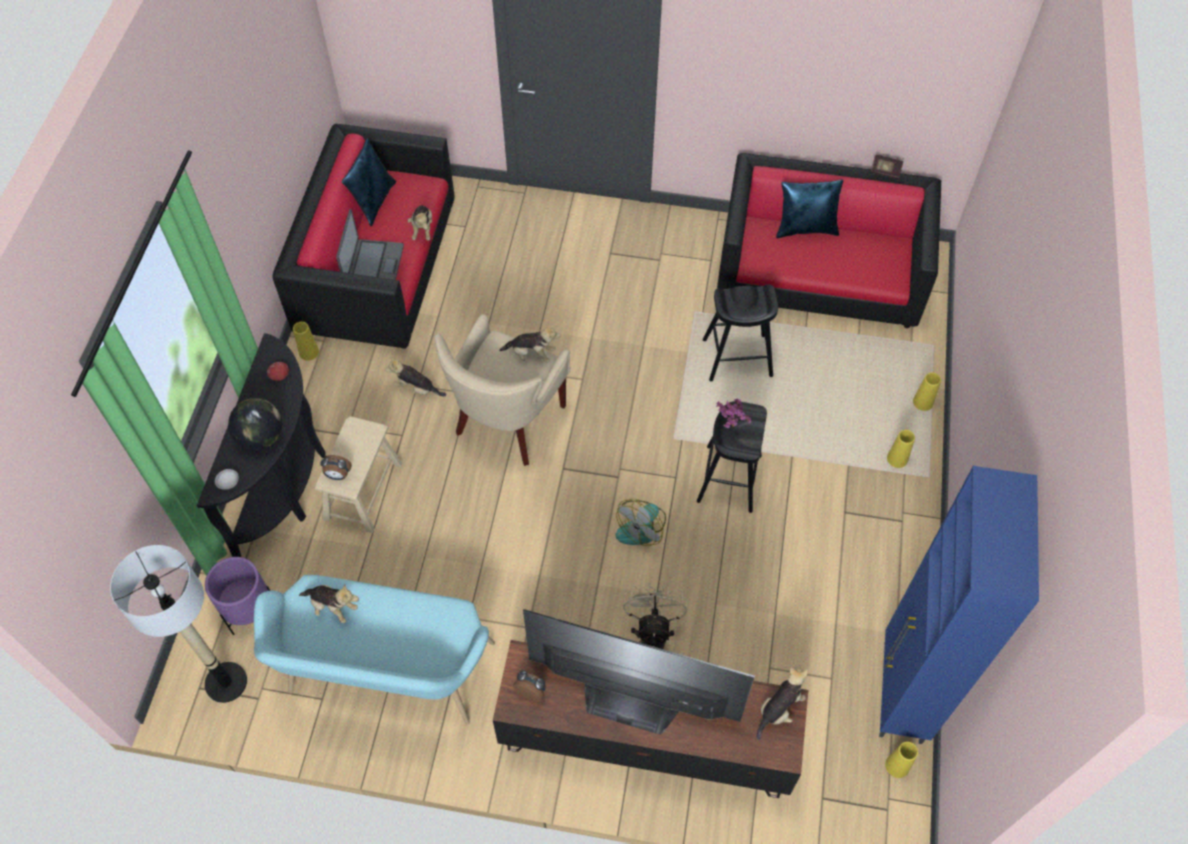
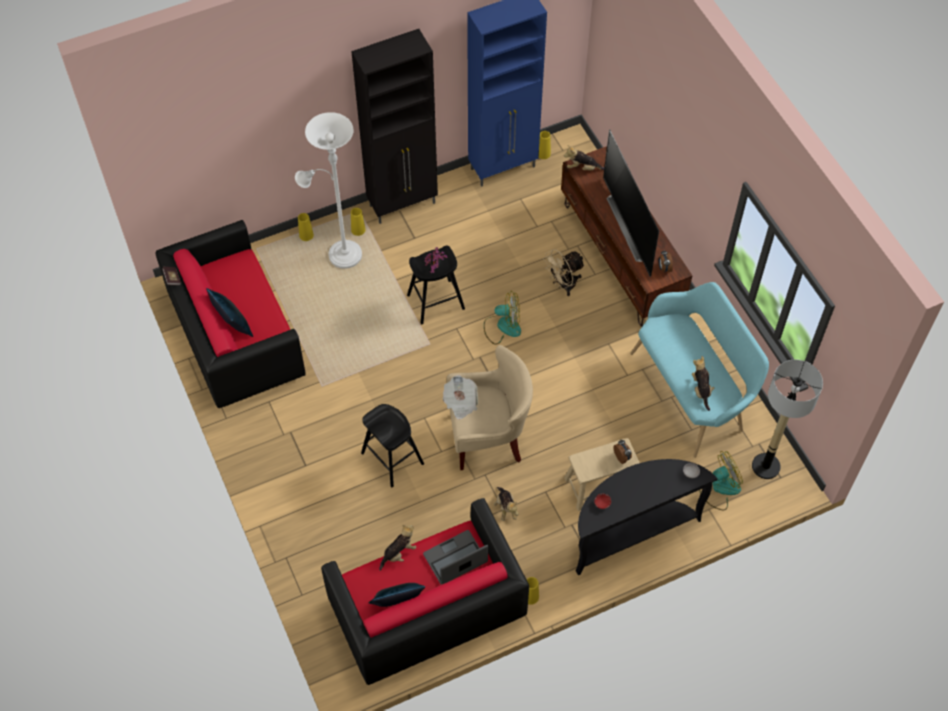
camera: 125 degrees left, 0 degrees up
(249, 609) = (719, 488): purple planter -> fan
(261, 437) = (649, 479): globe -> none
(531, 354) = (460, 402): plush toy -> newspaper
(737, 358) = (342, 343): black stool -> black stool (392, 458)
(869, 421) = (340, 254): none -> white floor lamp
(909, 531) = (403, 204): none -> black cabinet

